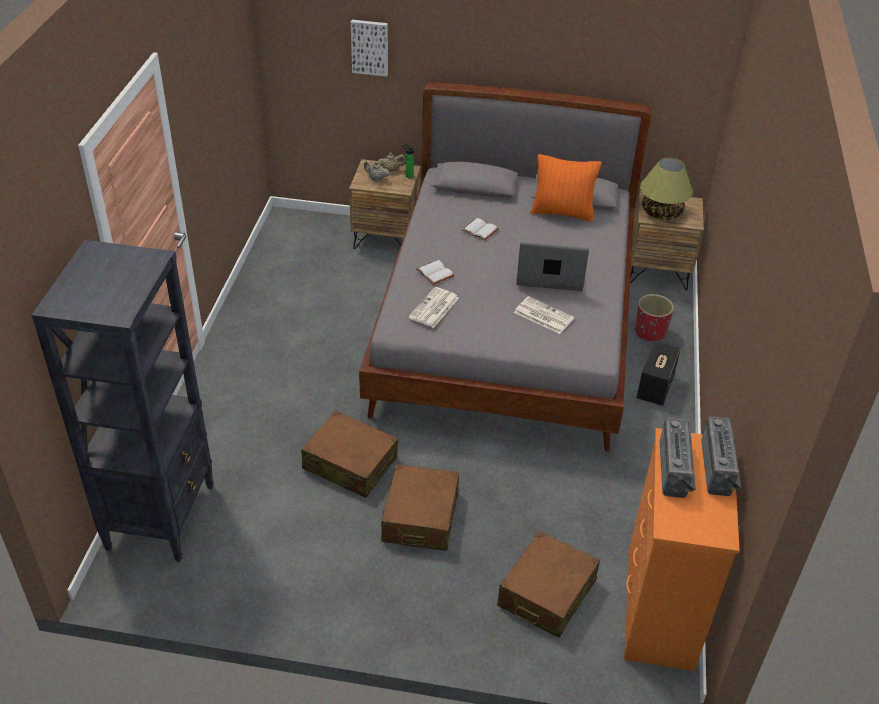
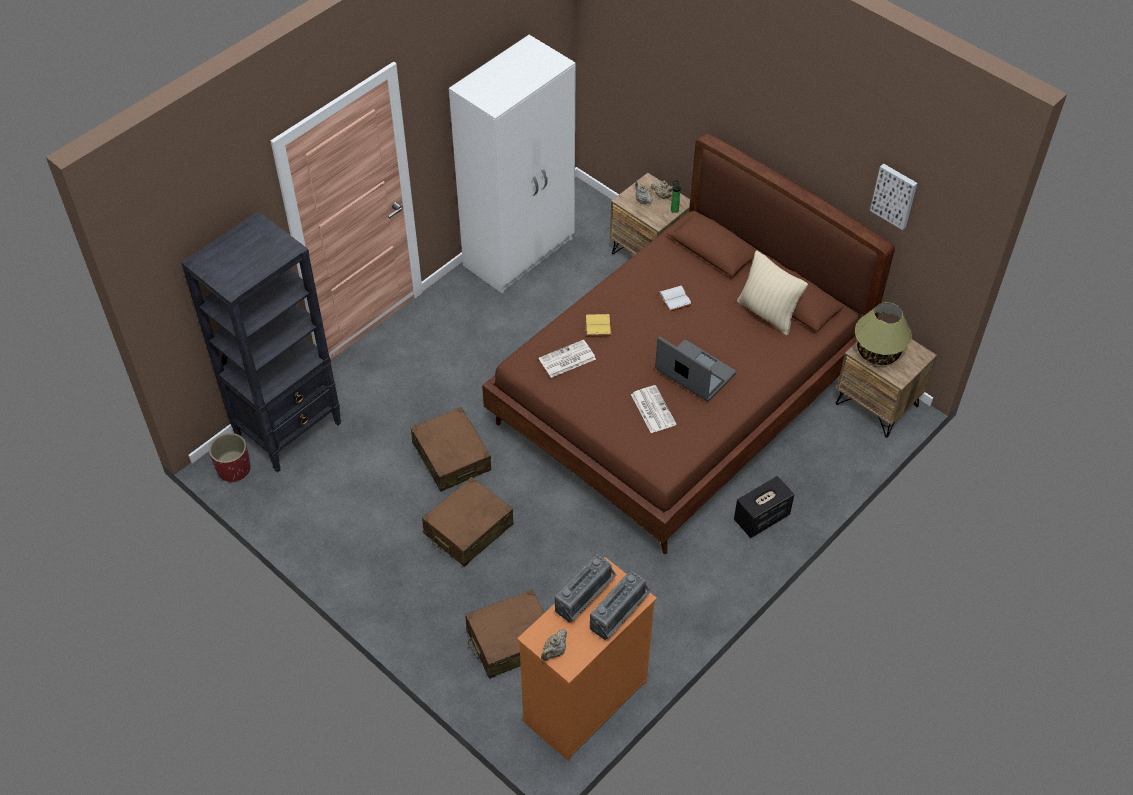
camera: 35 degrees right, 10 degrees up
(271, 277) = (520, 252): none -> white wardrobe
(370, 47) = (665, 79): picture -> picture (895, 195)
(434, 273) = (597, 325): white book -> yellow book
(507, 330) = (678, 398): grey bed -> brown bed
(562, 213) = (767, 313): orange pillow -> beige pillow
(650, 332) = (807, 463): red planter -> red planter (233, 469)
(698, 530) = (554, 651): none -> beige teapot

